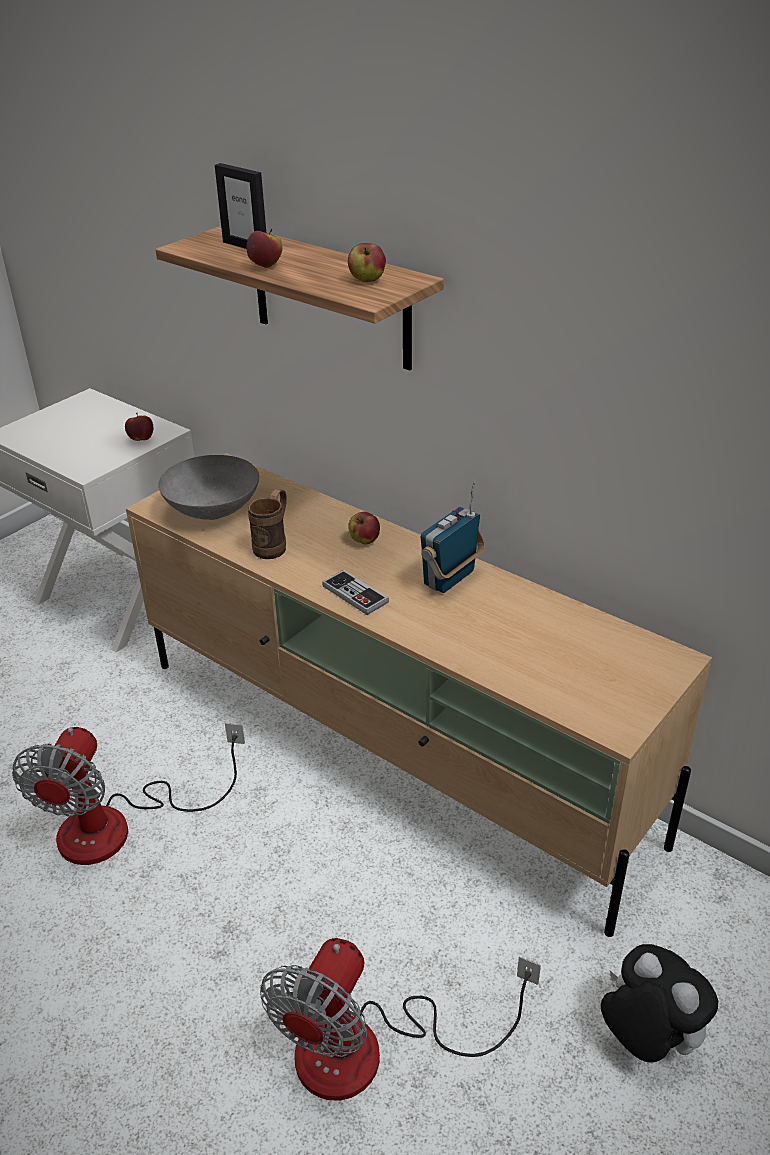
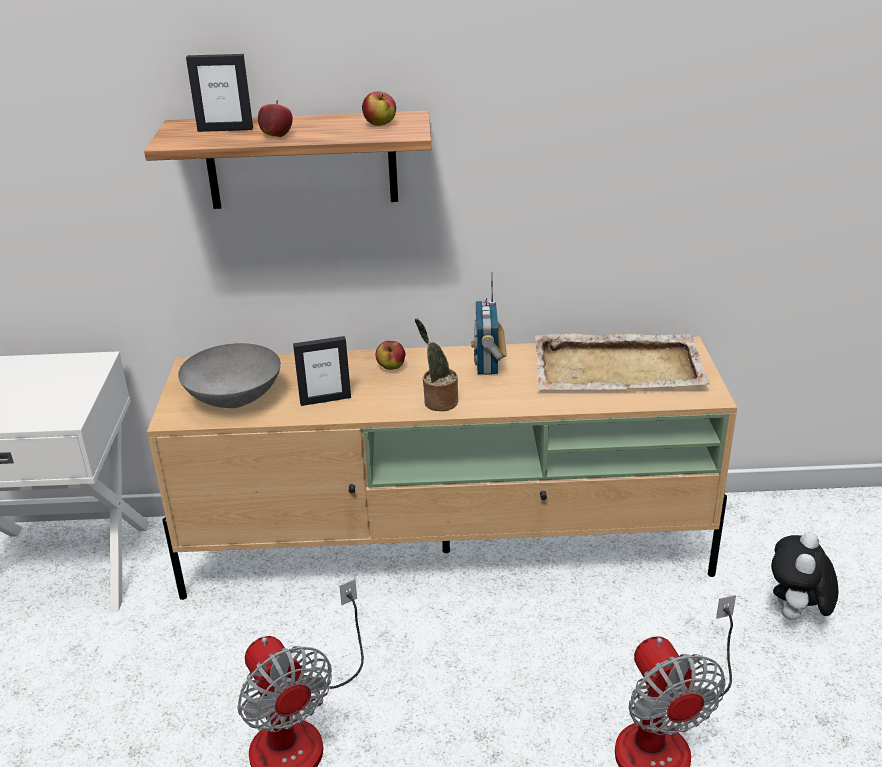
camera: 40 degrees left, 5 degrees down
(141, 439) = (82, 375): apple -> none
(274, 545) = (325, 399): brown mug -> picture frame
(355, 594) = (438, 402): game controller -> potted plant
(569, 647) = (619, 368): none -> beige tray
(646, 1039) = (796, 616): plush toy -> plush toy turned 75 degrees counterclockwise

